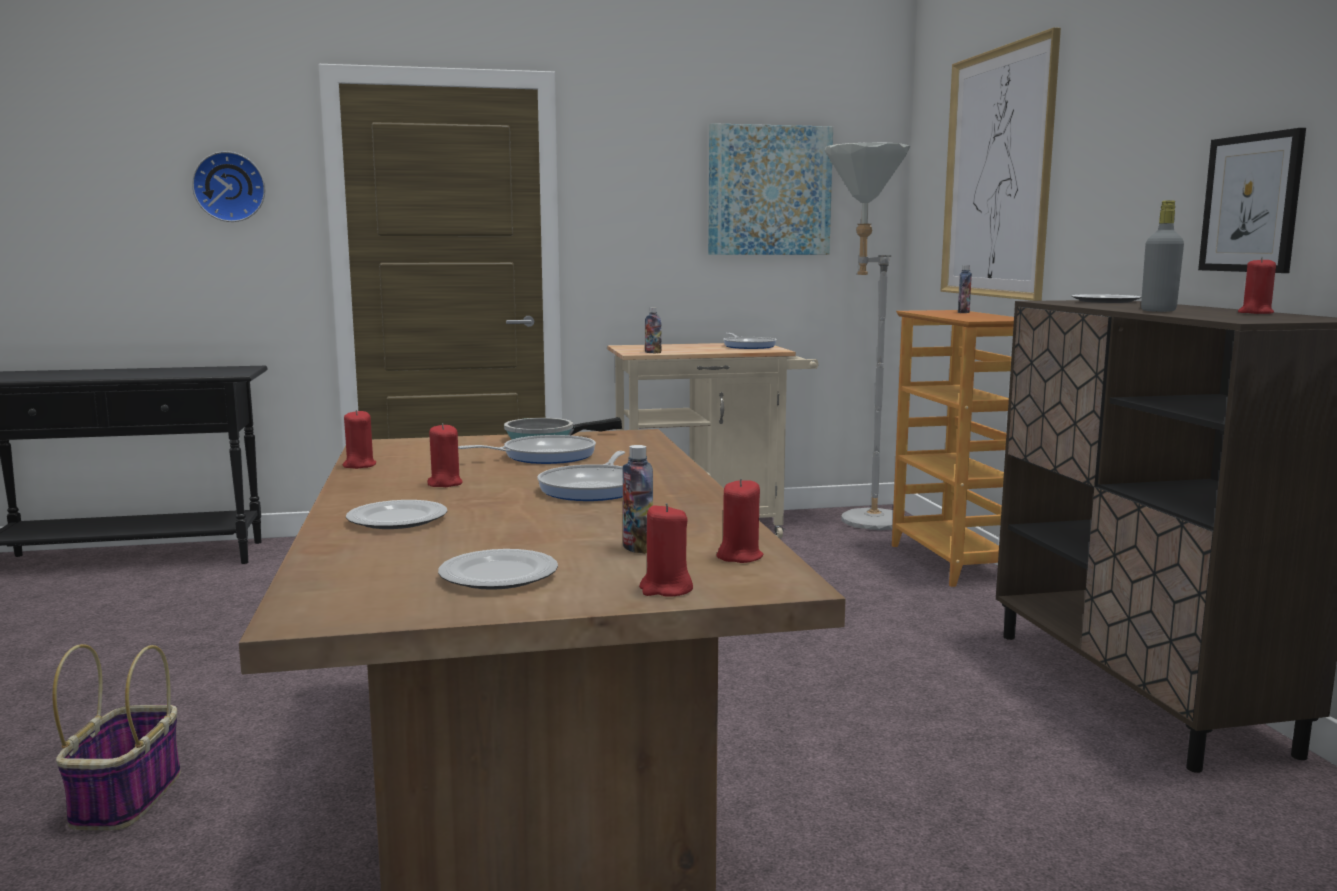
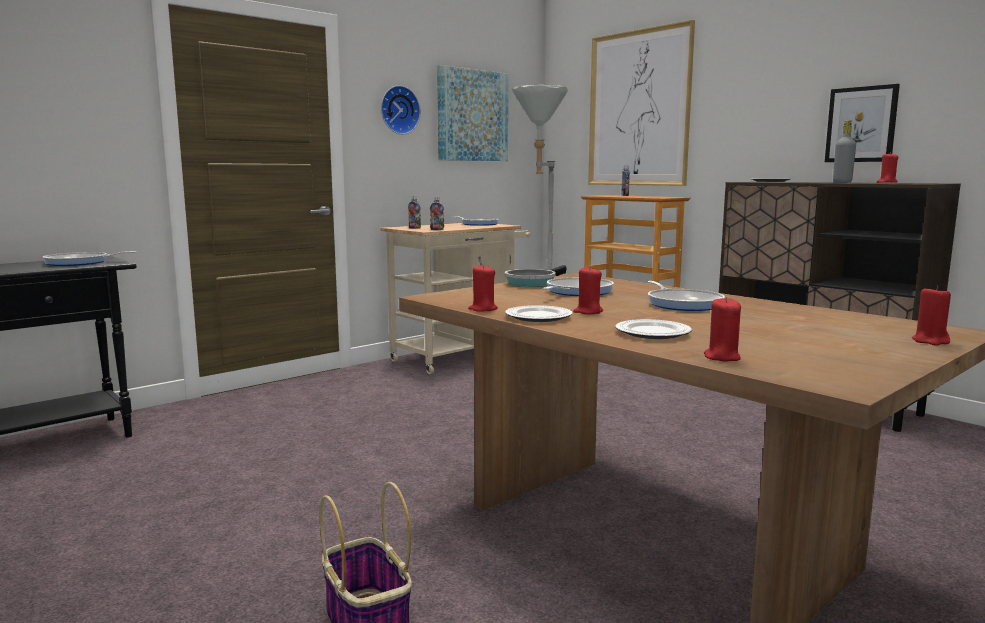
camera: 30 degrees left, 0 degrees up
(210, 371) = (80, 262): none -> frying pan
(230, 187) = (68, 90): wall clock -> wall clock (398, 110)
(497, 576) = (836, 349): plate -> plate (538, 317)
(638, 548) = (836, 327): bottle -> bottle (414, 228)
(739, 556) = (892, 323): red candle -> red candle (721, 357)

